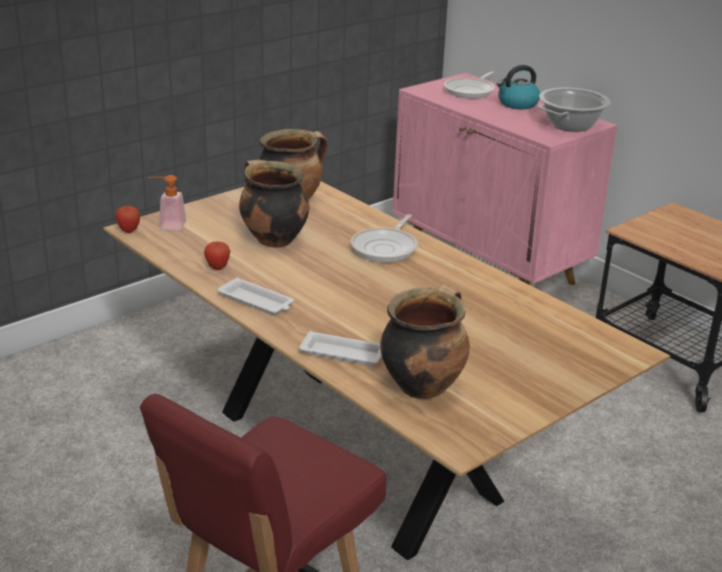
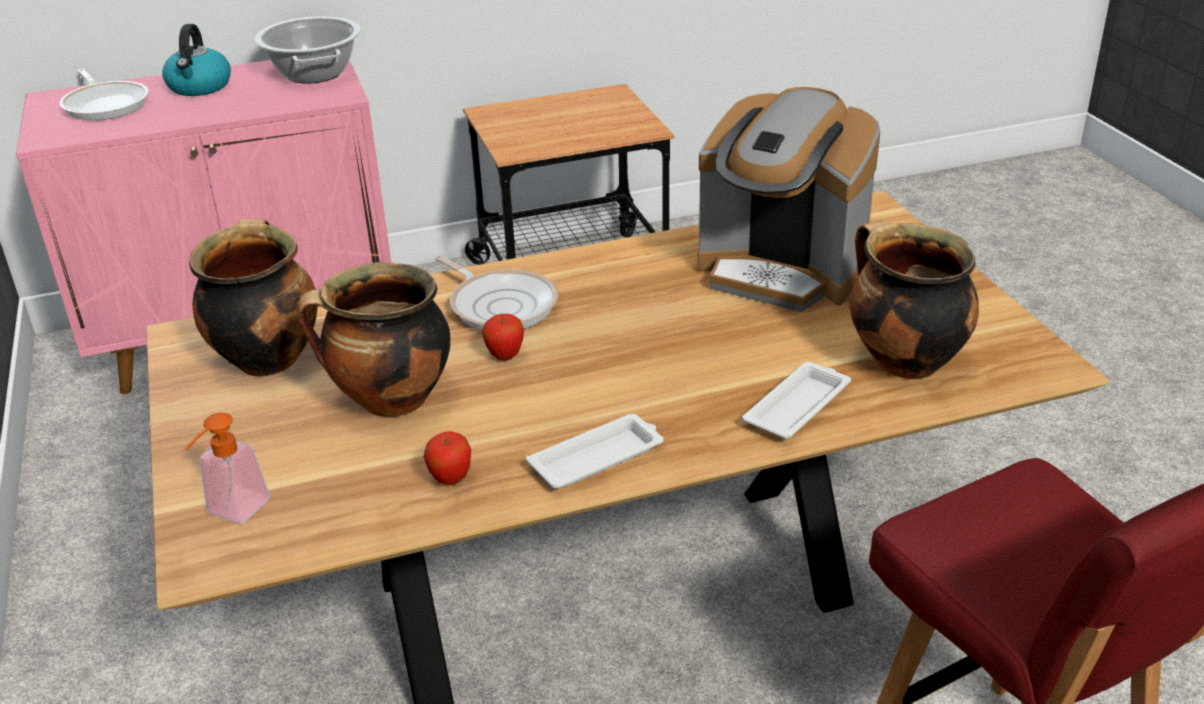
camera: 65 degrees left, 5 degrees up
(128, 231) = (209, 569): apple -> apple (505, 356)
(502, 328) = (782, 272): none -> coffee machine

